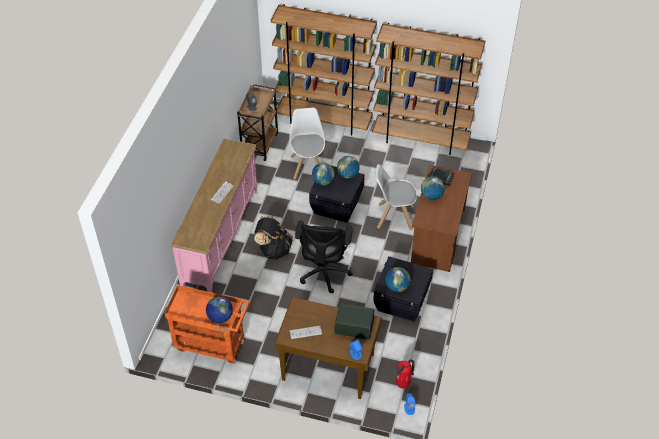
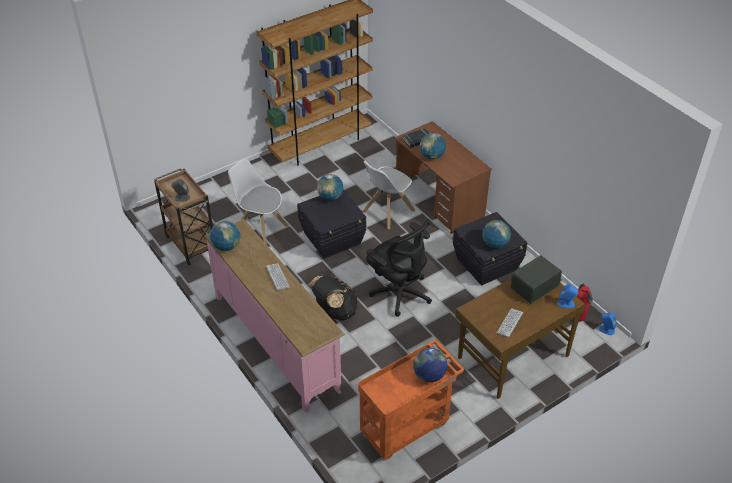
camera: 50 degrees left, 5 degrees down
(323, 181) = (319, 217): globe -> globe (226, 246)
(324, 120) = (220, 185): brown bookcase -> none

